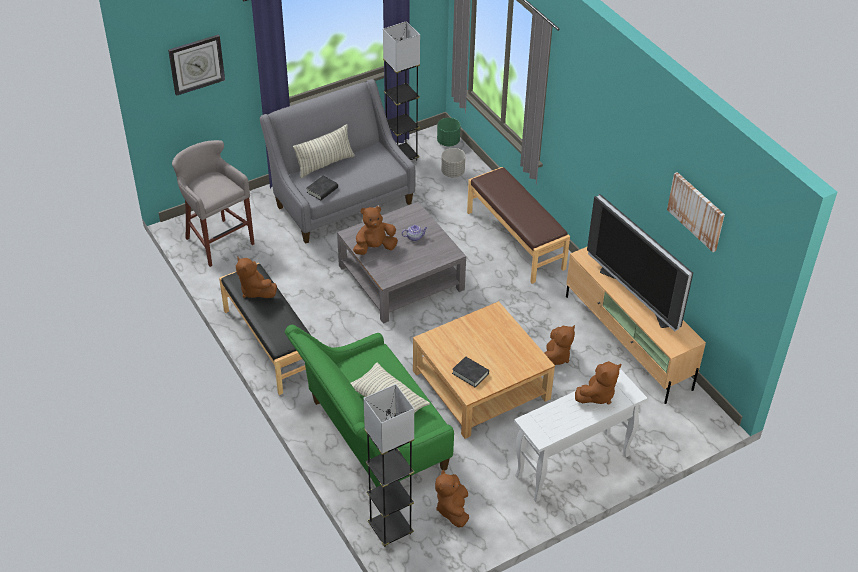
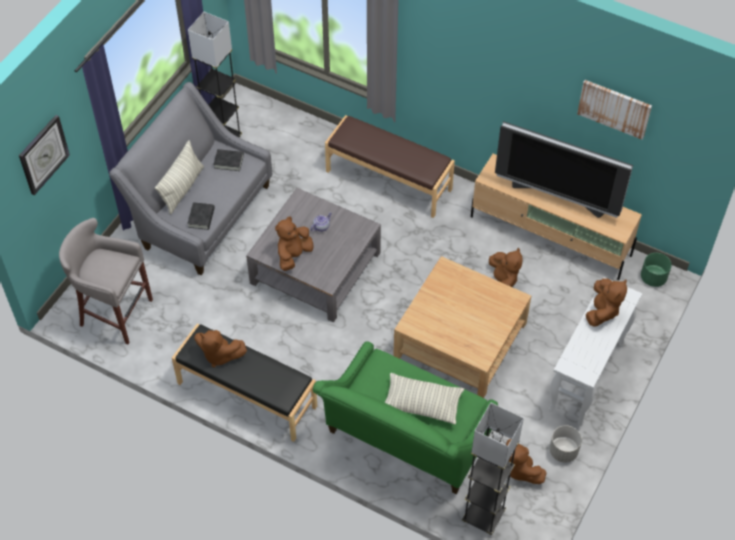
camera: 30 degrees left, 10 degrees up
(448, 142) = (255, 103): green planter -> green planter (653, 278)
(452, 172) = (283, 135): grey planter -> grey planter (563, 451)
(470, 373) = (468, 340): black book -> black book (229, 161)

